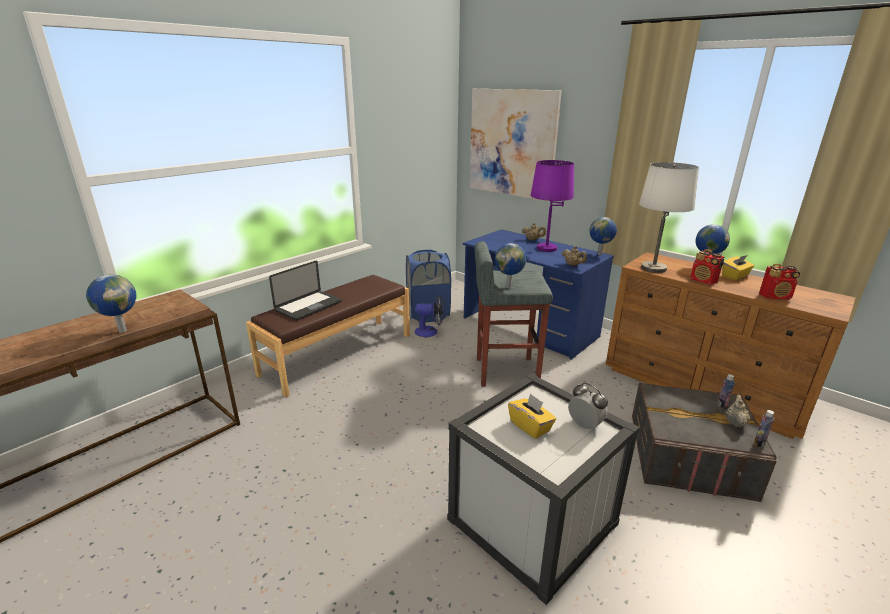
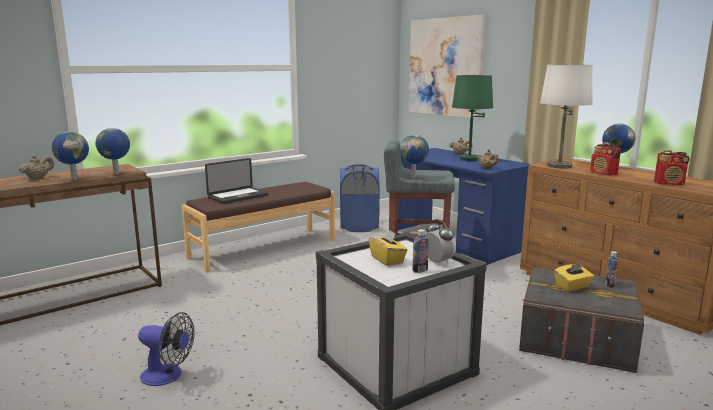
camera: 10 degrees right, 10 degrees down
(430, 332) = (356, 239): fan -> fan (168, 376)
(546, 248) = (469, 159): purple table lamp -> green table lamp
(600, 254) = (520, 163): globe -> globe (116, 173)
(734, 422) = (615, 296): beige teapot -> beige teapot (38, 178)
(735, 276) = (641, 172): yellow tissue box -> yellow tissue box (572, 287)
(759, 443) = (631, 310): bottle -> bottle (420, 270)

